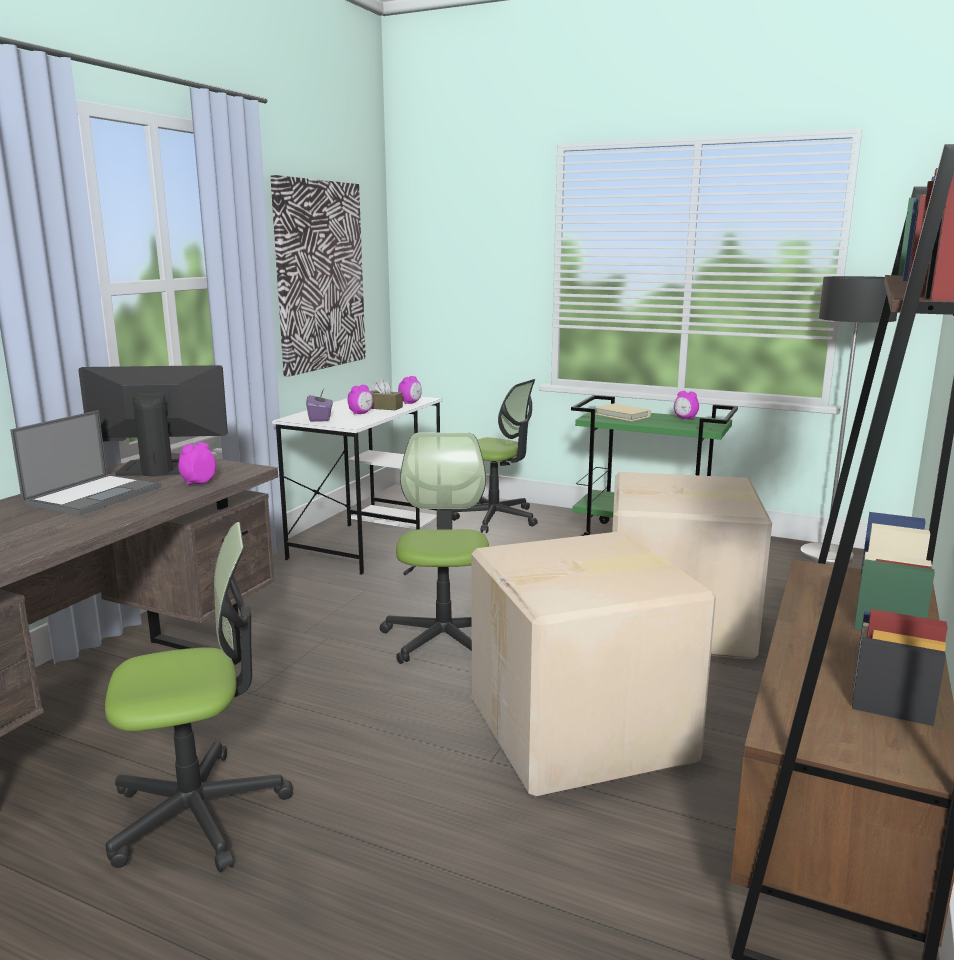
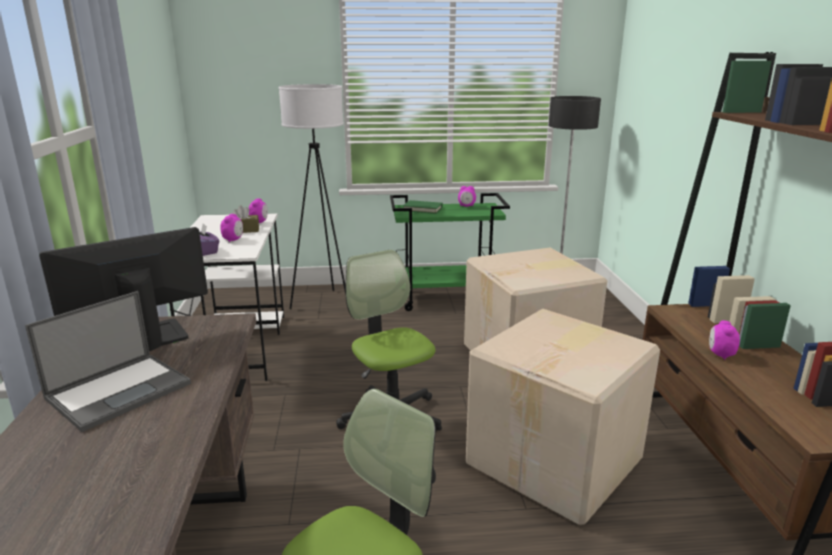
camera: 30 degrees left, 5 degrees up
(94, 495) = (120, 390): laptop -> laptop turned 45 degrees clockwise
(198, 483) = (209, 348): alarm clock -> alarm clock (720, 354)
(320, 276) = (148, 113): picture -> none
(496, 518) = (323, 303): office chair -> white floor lamp
(622, 415) = (422, 209): beige book -> green book

